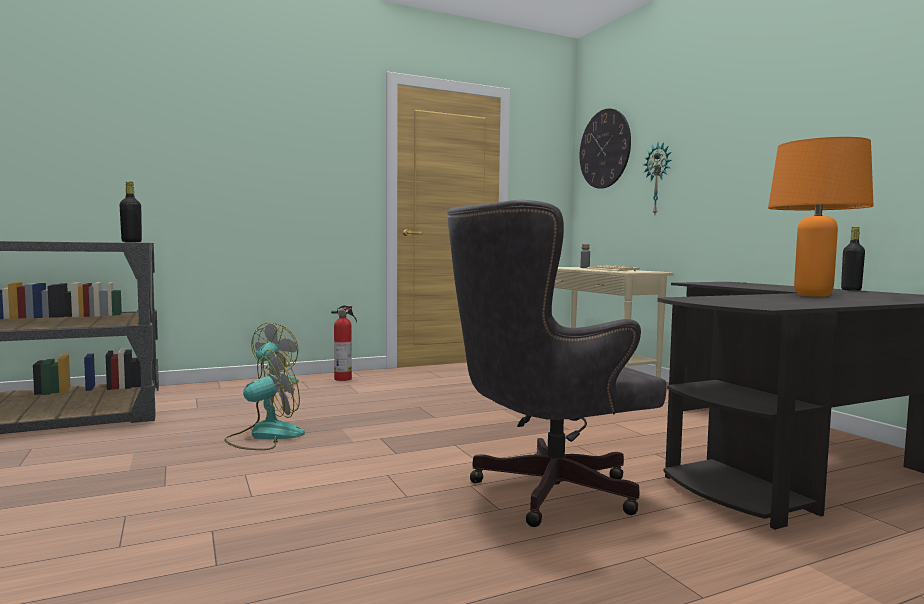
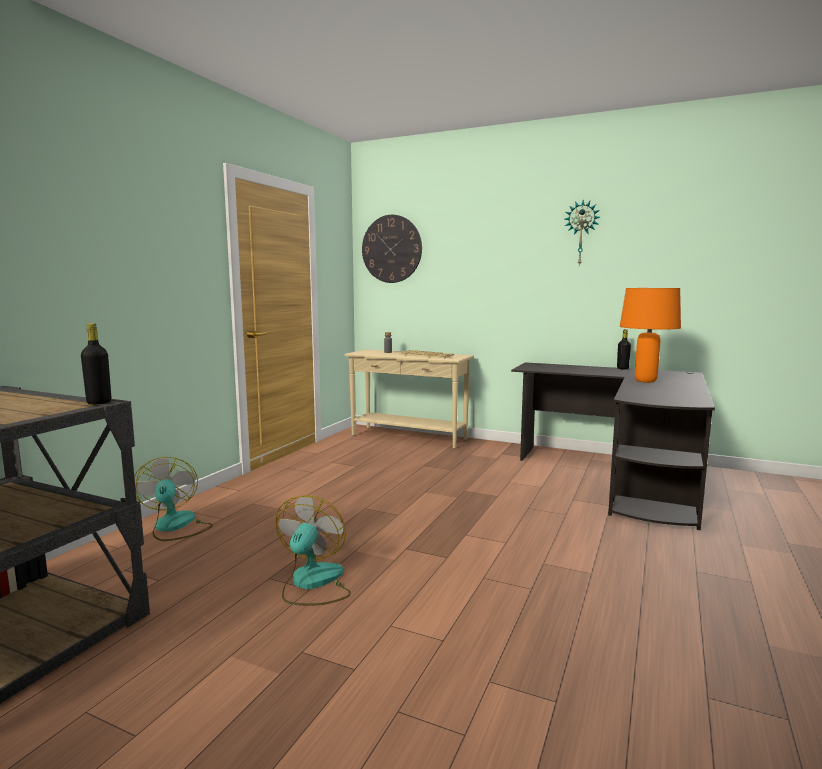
camera: 40 degrees left, 5 degrees up
(344, 378) = (231, 497): fire extinguisher -> none
(545, 493) = (587, 551): grey office chair -> none
(658, 179) = (453, 281): wall clock -> wall clock (581, 233)

